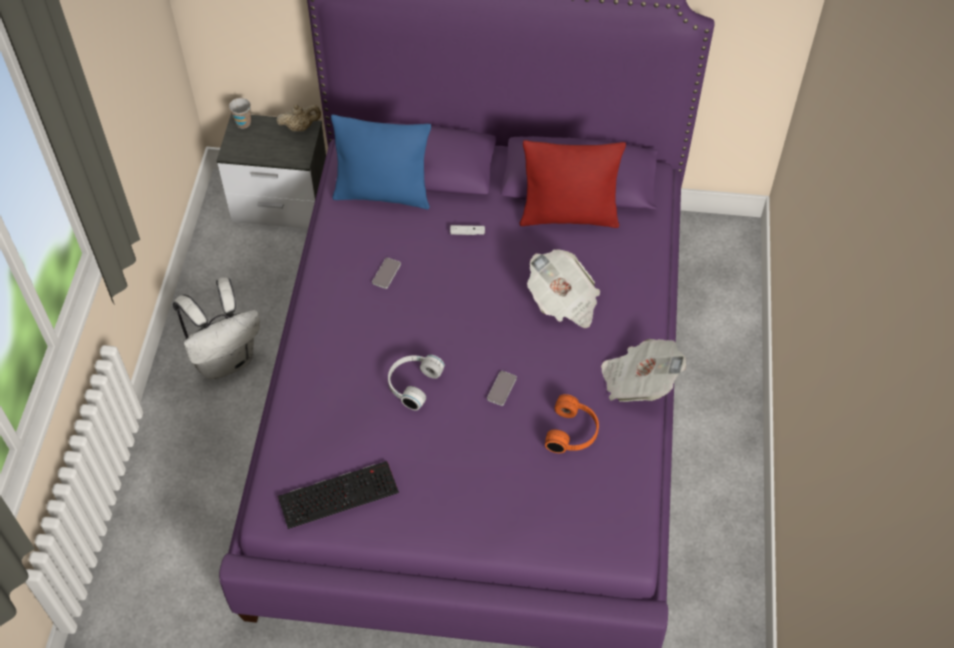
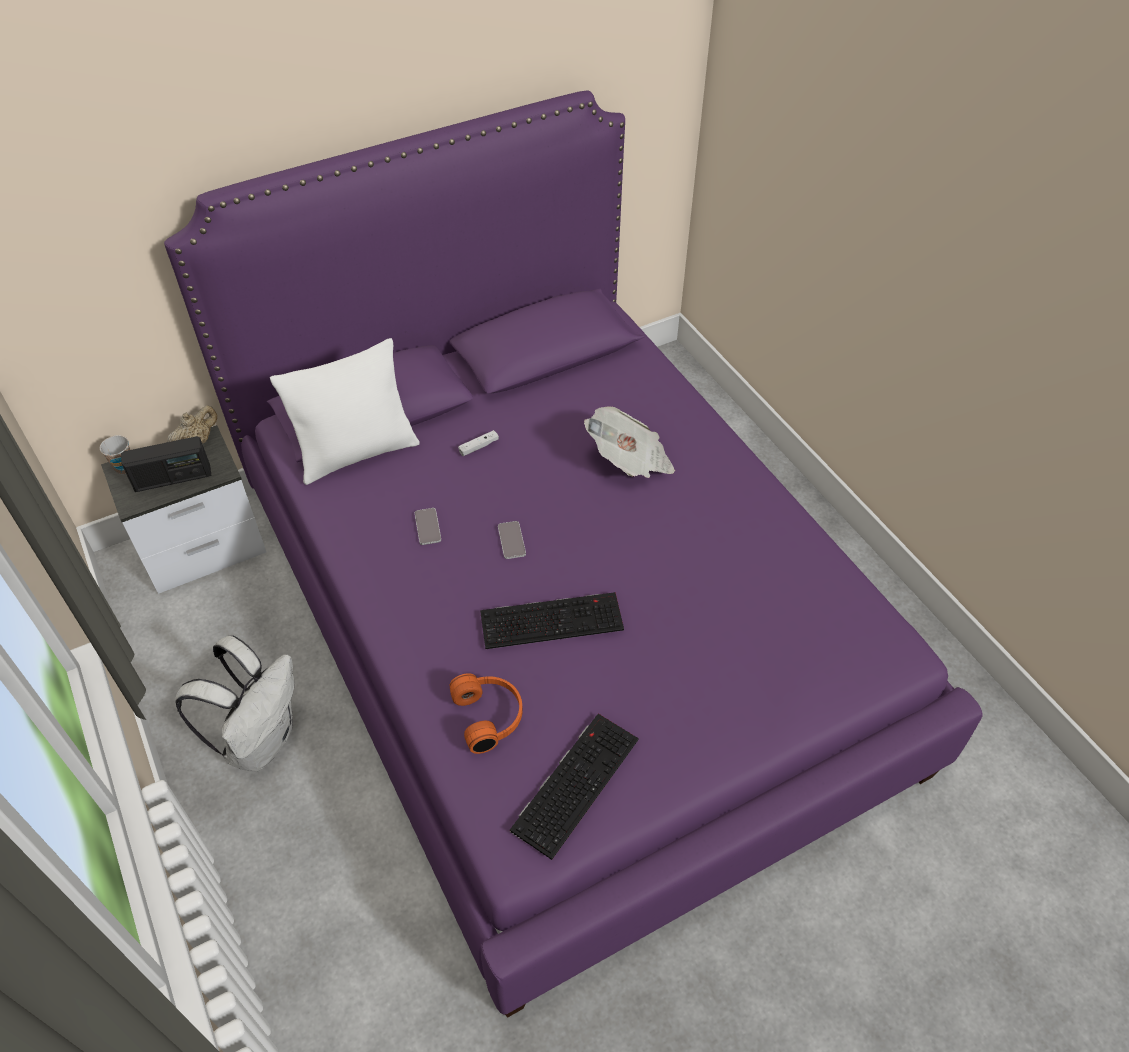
camera: 35 degrees left, 5 degrees down
(266, 147) = (172, 478): none -> radio
(383, 194) = (357, 453): blue pillow -> white pillow
(412, 384) = (553, 619): white headphones -> keyboard
(501, 388) = (646, 572): phone -> phone (511, 540)
(569, 216) = (565, 384): red pillow -> none
(573, 432) = (751, 574): orange headphones -> orange headphones (490, 716)
(638, 381) = (764, 494): newspaper -> none

